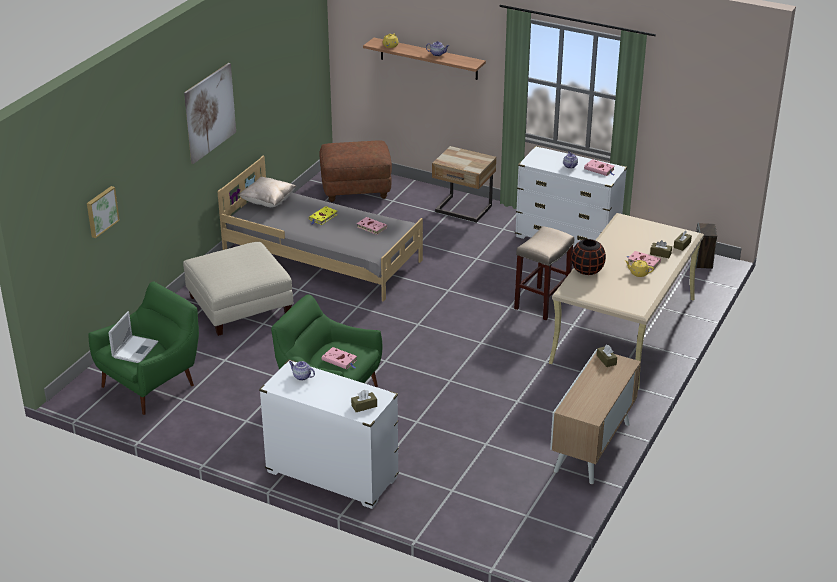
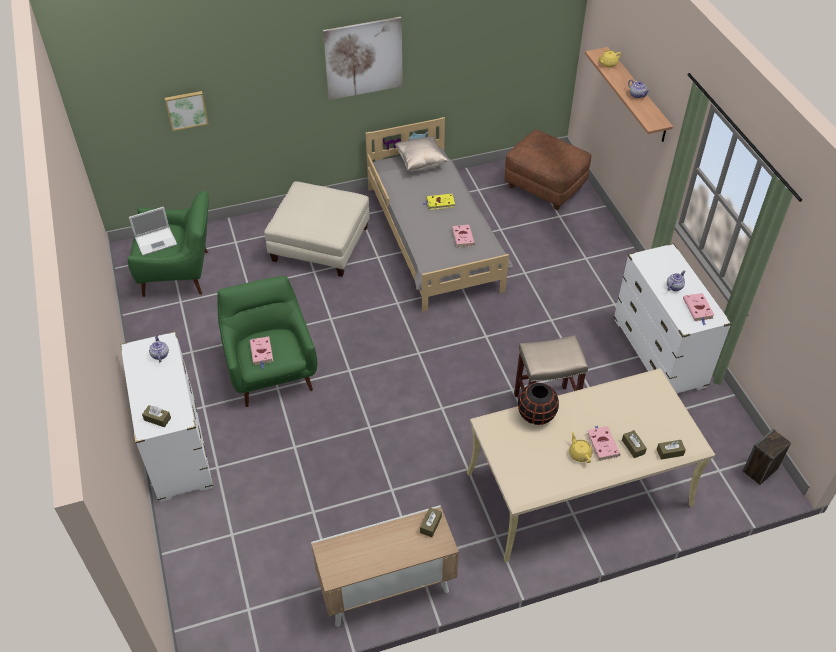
camera: 45 degrees right, 15 degrees up
(463, 210) = (605, 263): beige nightstand -> none

